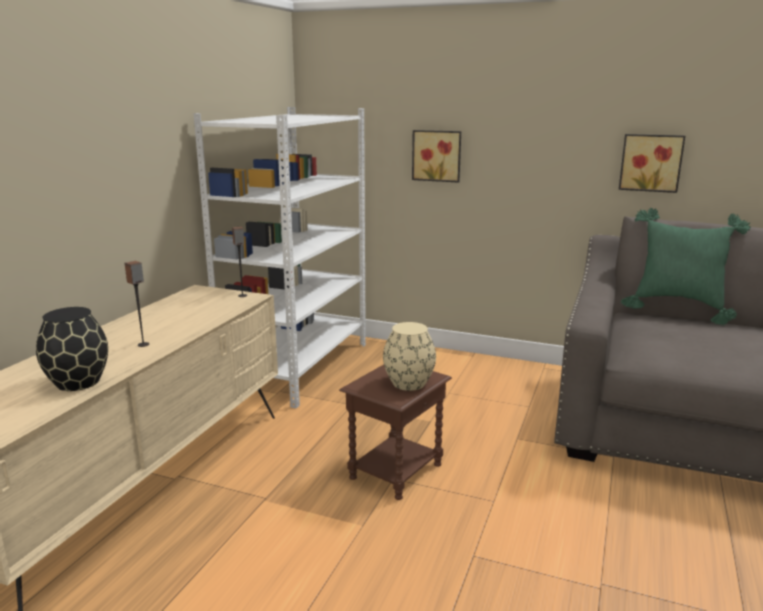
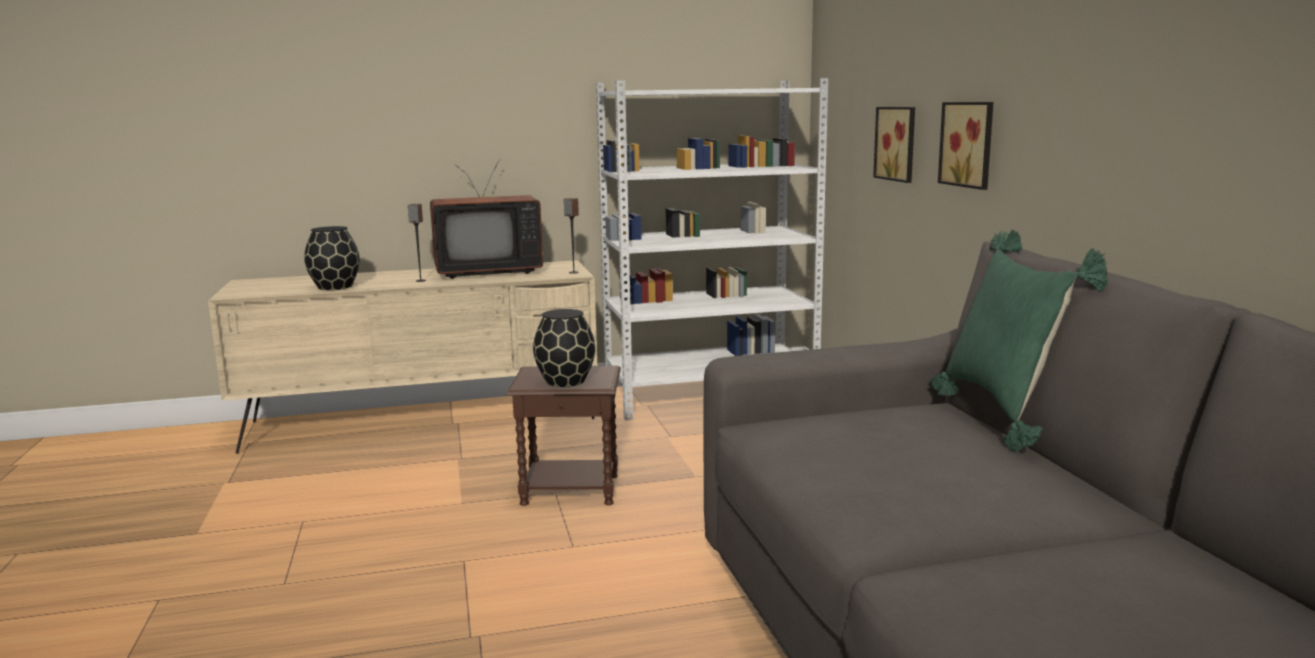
camera: 55 degrees right, 5 degrees down
(165, 317) = (486, 271): none -> television
(408, 383) = (566, 381): beige vase -> black vase
(651, 162) = (1099, 157): picture -> picture (969, 144)

